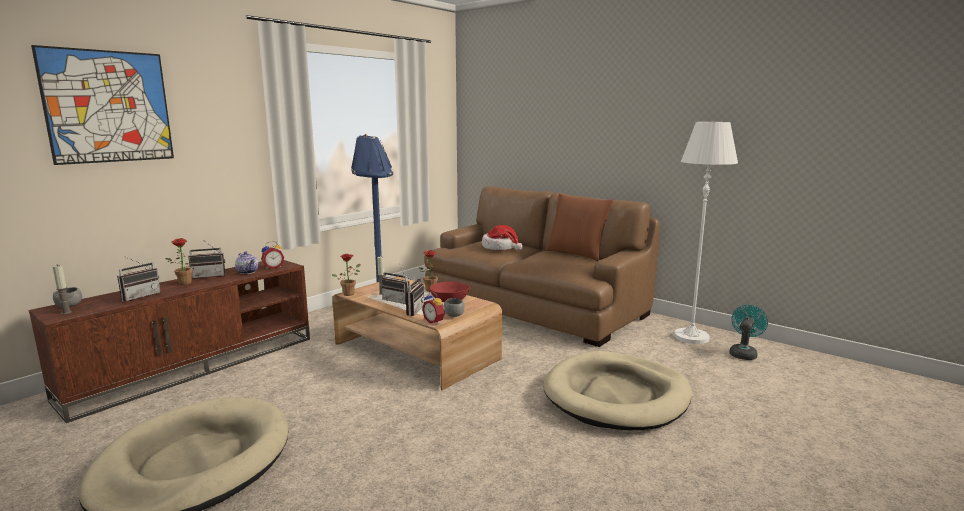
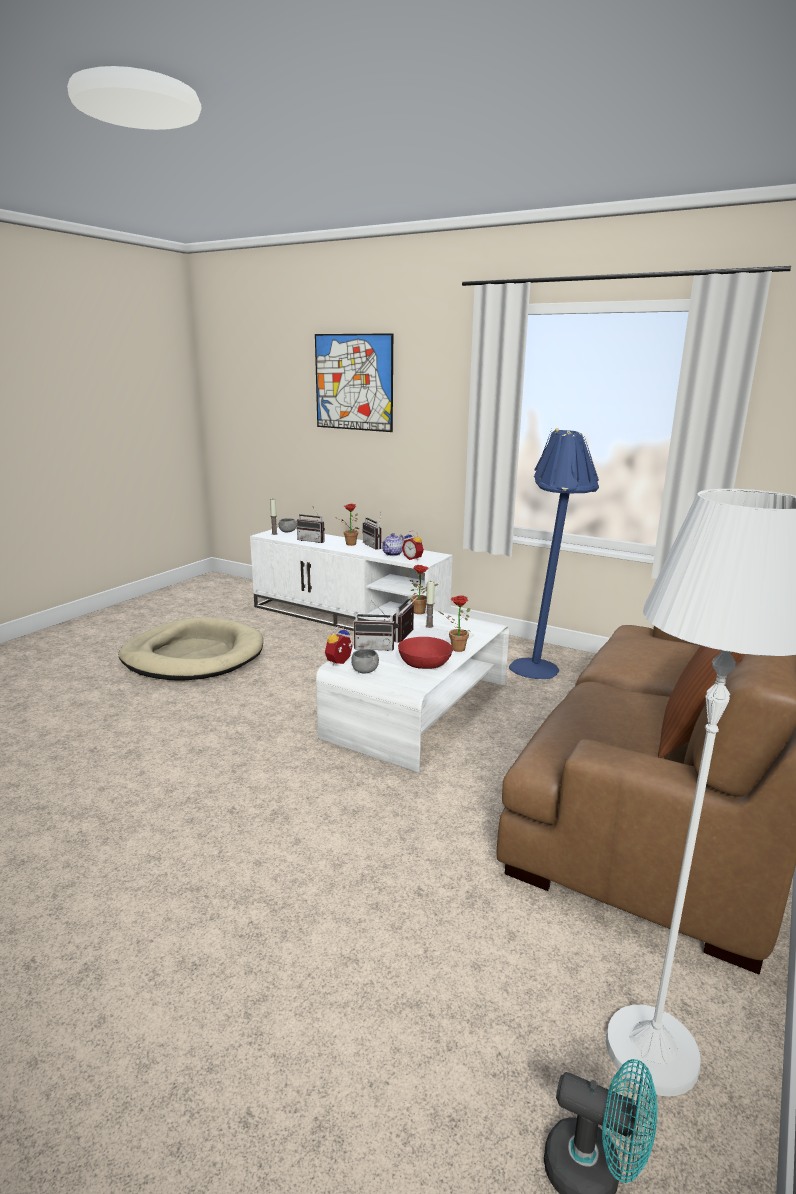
camera: 80 degrees right, 5 degrees up
(195, 366) = (349, 618): brown tv stand -> white tv stand
(415, 351) = (419, 709): brown coffee table -> white coffee table
(500, 247) = (663, 662): hat -> none
(616, 396) = (316, 889): beige dog bed -> none

